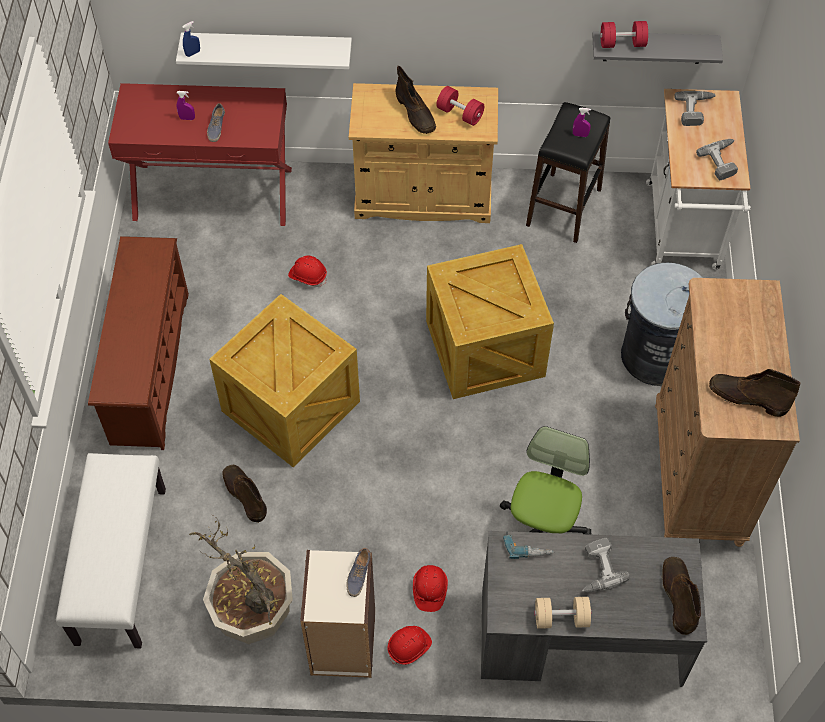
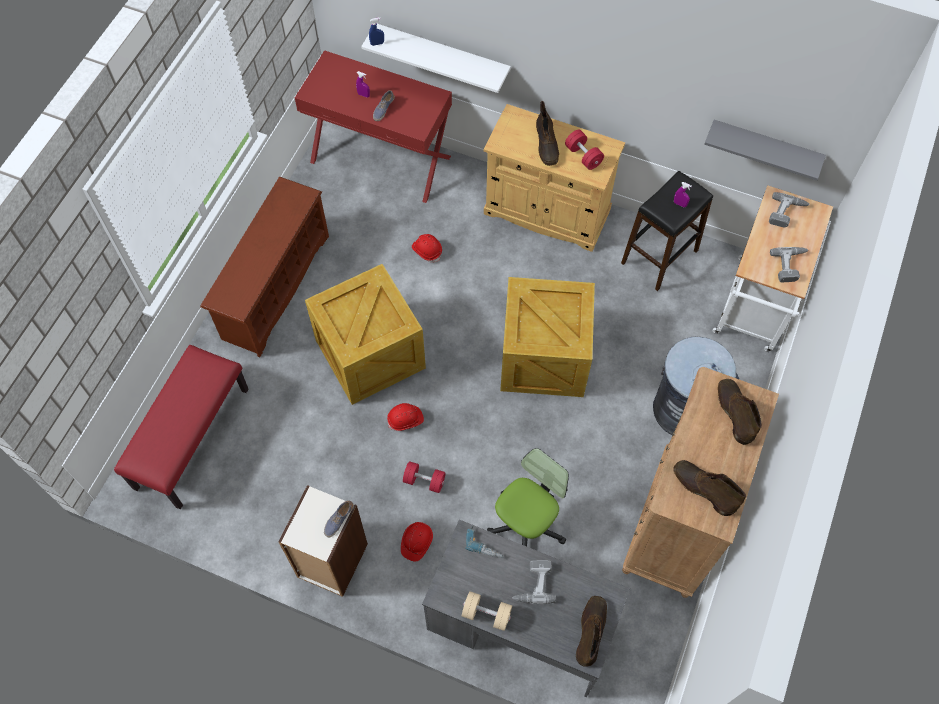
camera: 20 degrees right, 5 degrees up
(120, 564) = (191, 437): white bench -> red bench
(244, 494) = (306, 414): brown boot -> brown boot (734, 412)
(253, 614) = (274, 512): potted plant -> none
(409, 647) = (382, 583): red hard hat -> red hard hat (405, 420)
(622, 43) = (735, 137): red dumbbell -> red dumbbell (424, 480)

